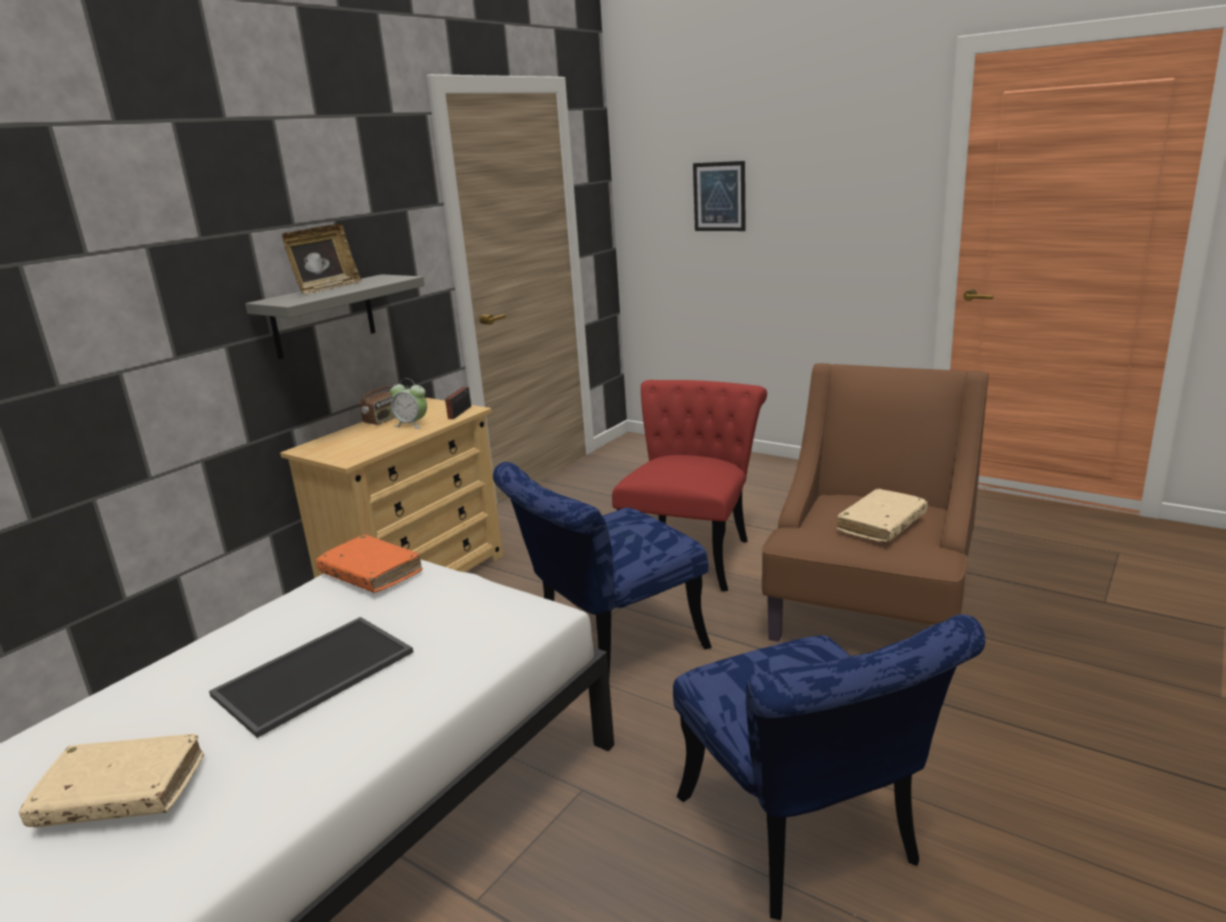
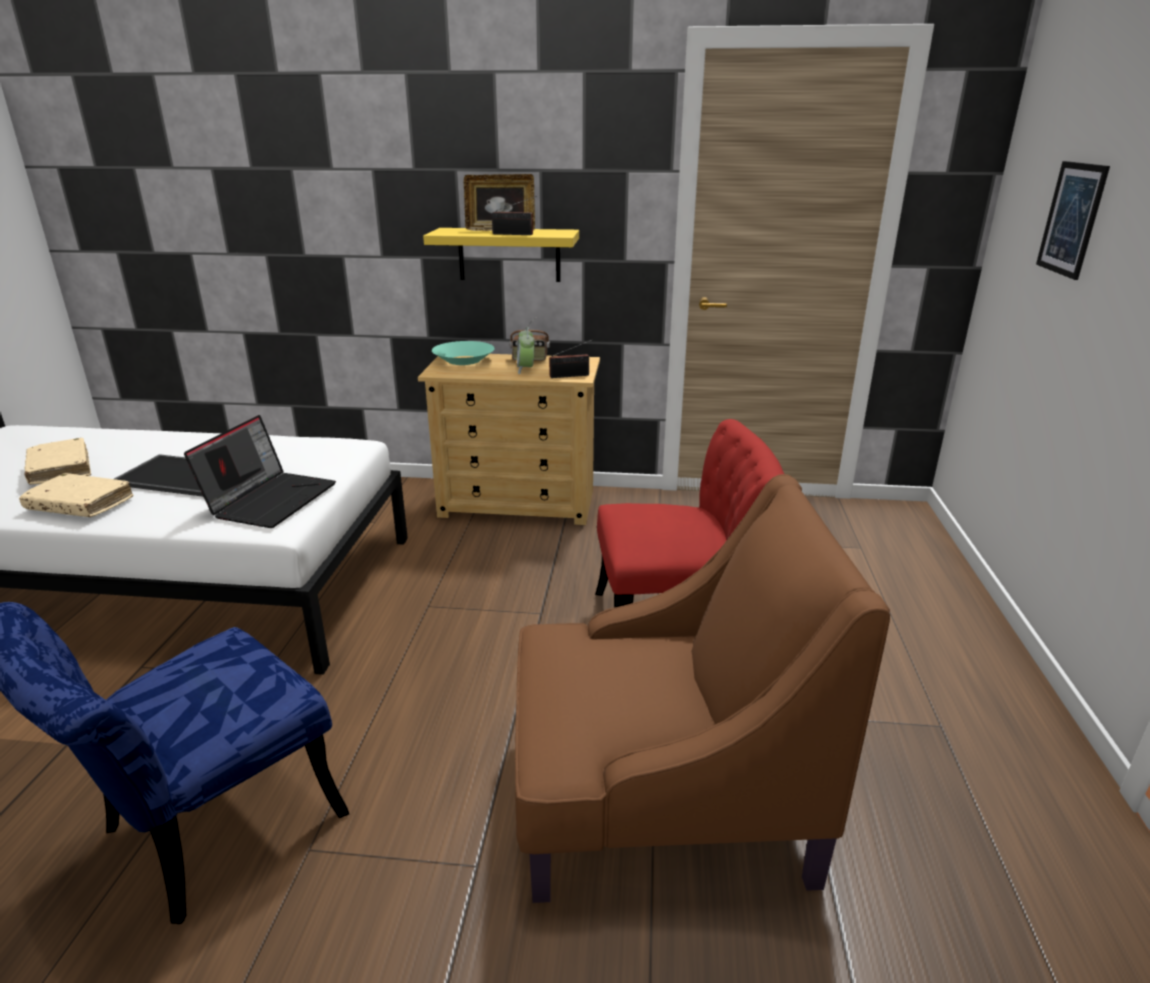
camera: 60 degrees right, 5 degrees up
(323, 316) = (509, 255): grey shelf -> yellow shelf
(331, 445) = (463, 360): none -> turquoise bowl
(365, 286) = (515, 234): none -> radio
(371, 573) = (330, 450): orange book -> none
(465, 614) = (270, 499): none -> laptop
(608, 649) = (464, 627): blue chair -> none
(881, 524) = (609, 692): beige book -> beige book (80, 505)

